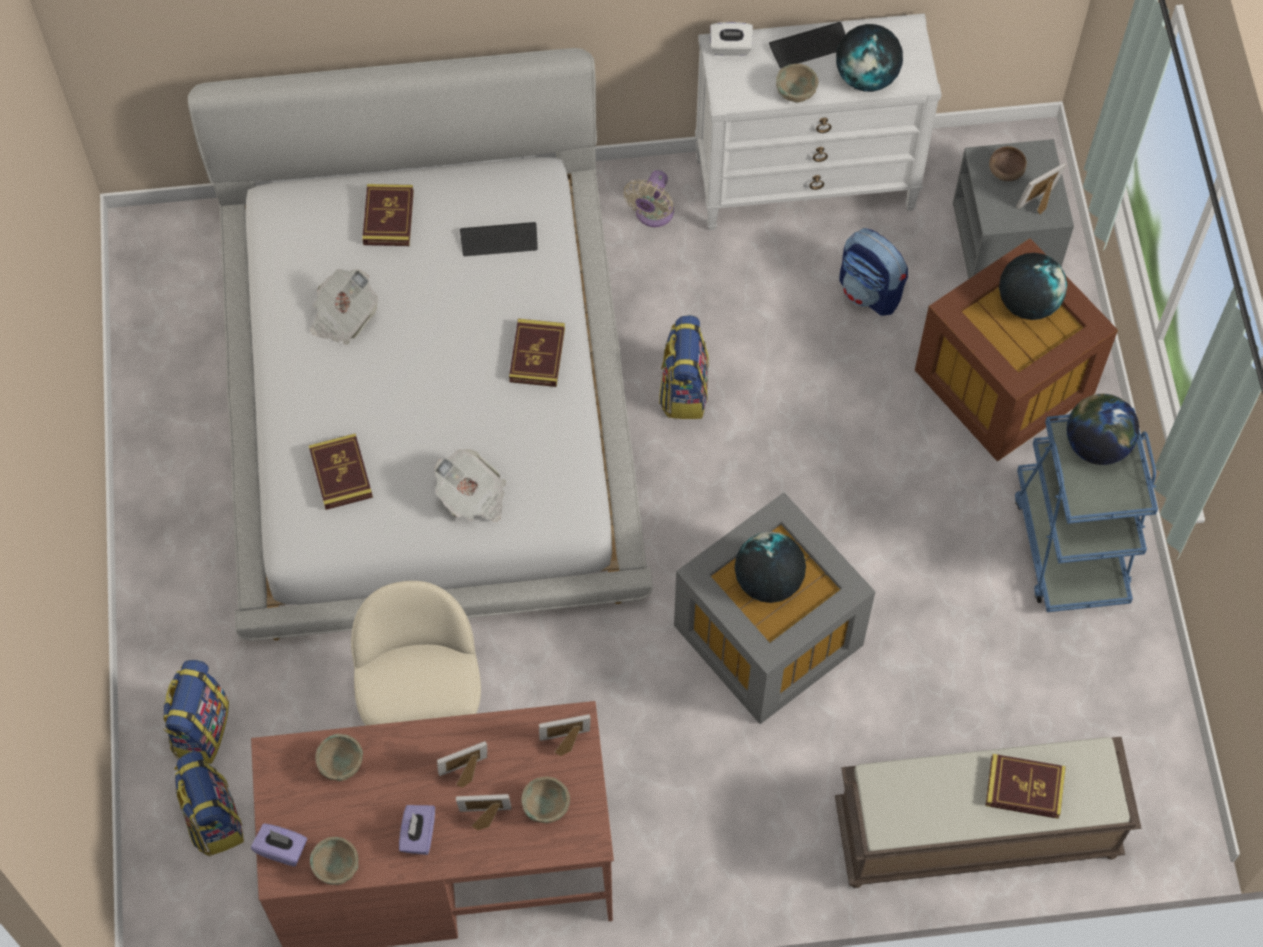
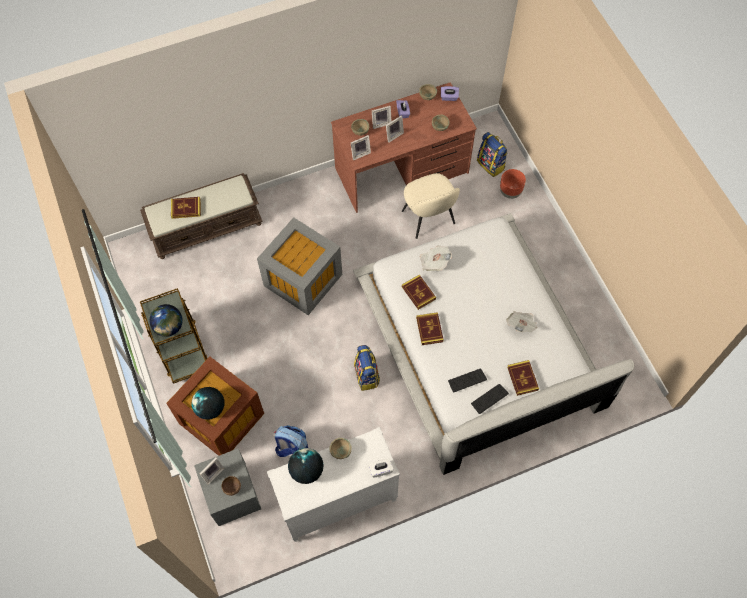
camera: 165 degrees right, 0 degrees up
(200, 728) = (510, 192): backpack -> brown planter
(341, 474) = (492, 257): book -> book (418, 293)
(652, 214) = (408, 462): beige fan -> none
(768, 581) = (302, 254): globe -> none
(809, 46) = (340, 481): keyboard -> keyboard (489, 399)
(1070, 544) = (182, 349): blue cart -> brown cart

